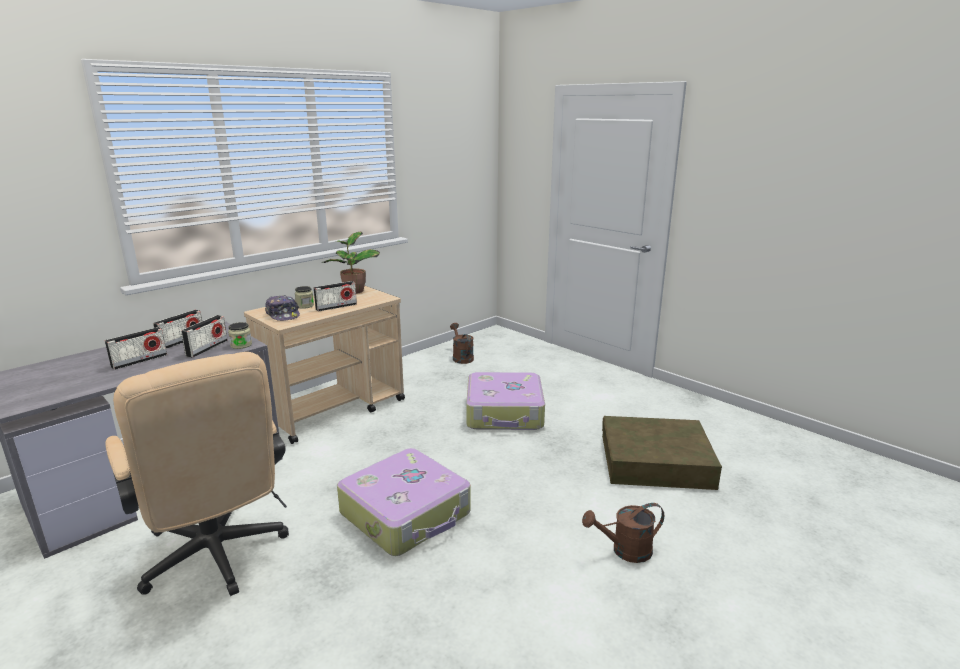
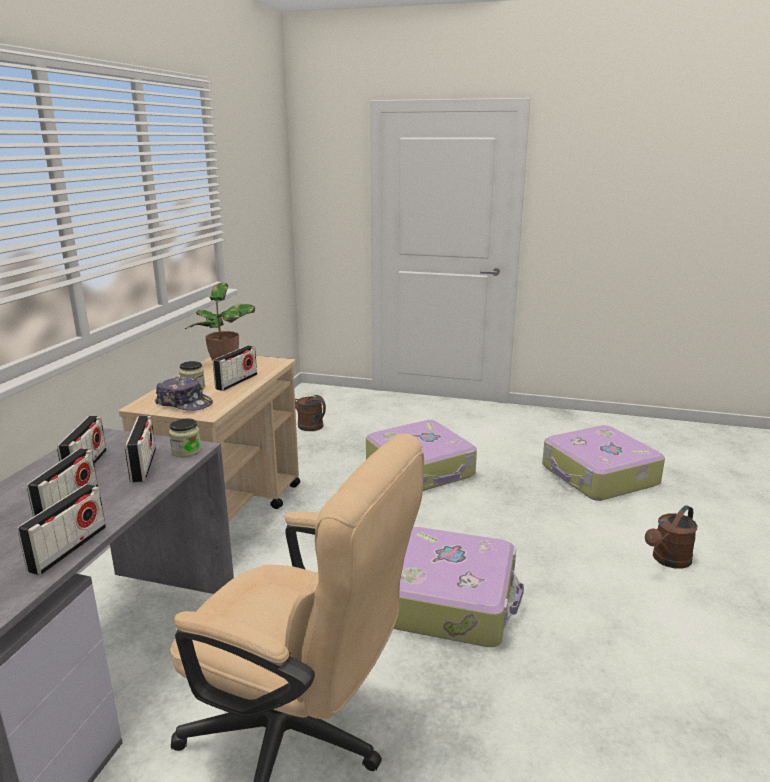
camera: 30 degrees left, 0 degrees up
(104, 383) = (68, 549): none -> radio
(656, 461) = (598, 476): brown storage box -> suitcase

